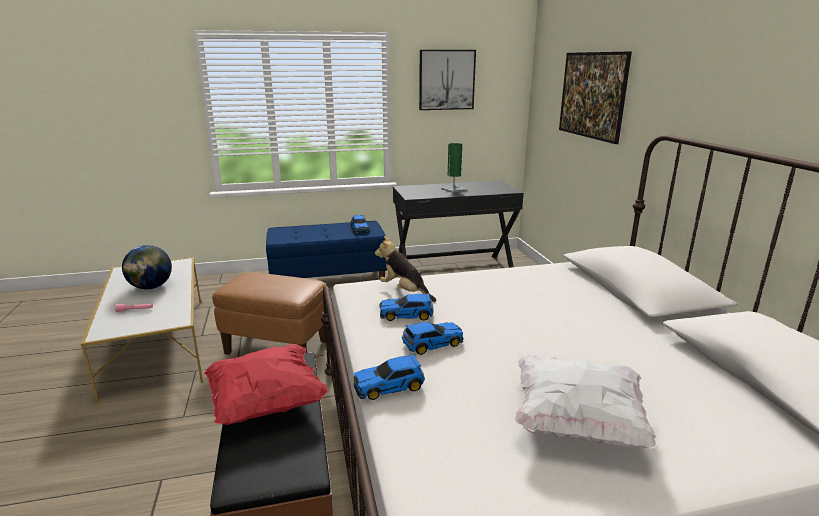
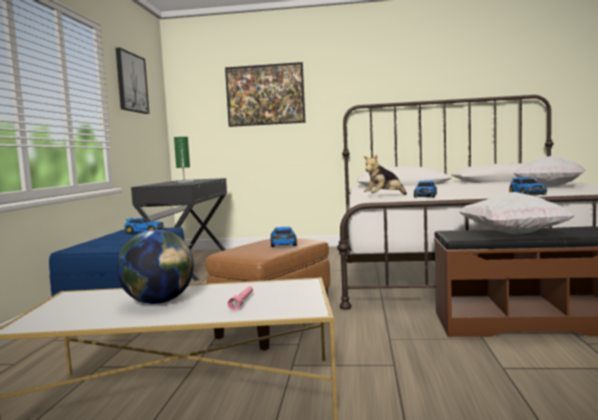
camera: 70 degrees left, 15 degrees down
(266, 403) = (514, 234): red pillow -> white pillow
(431, 343) = (470, 194): toy car -> toy car (283, 243)

